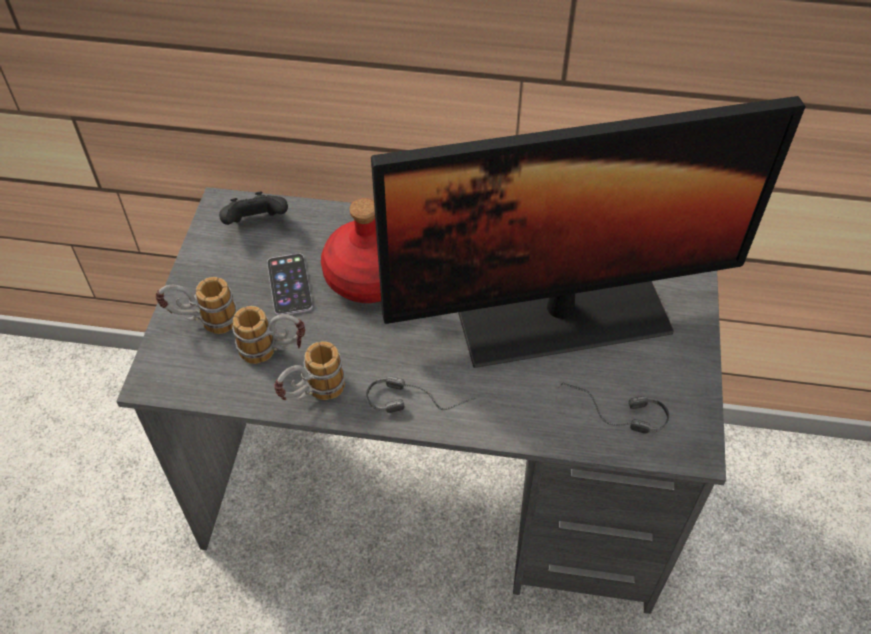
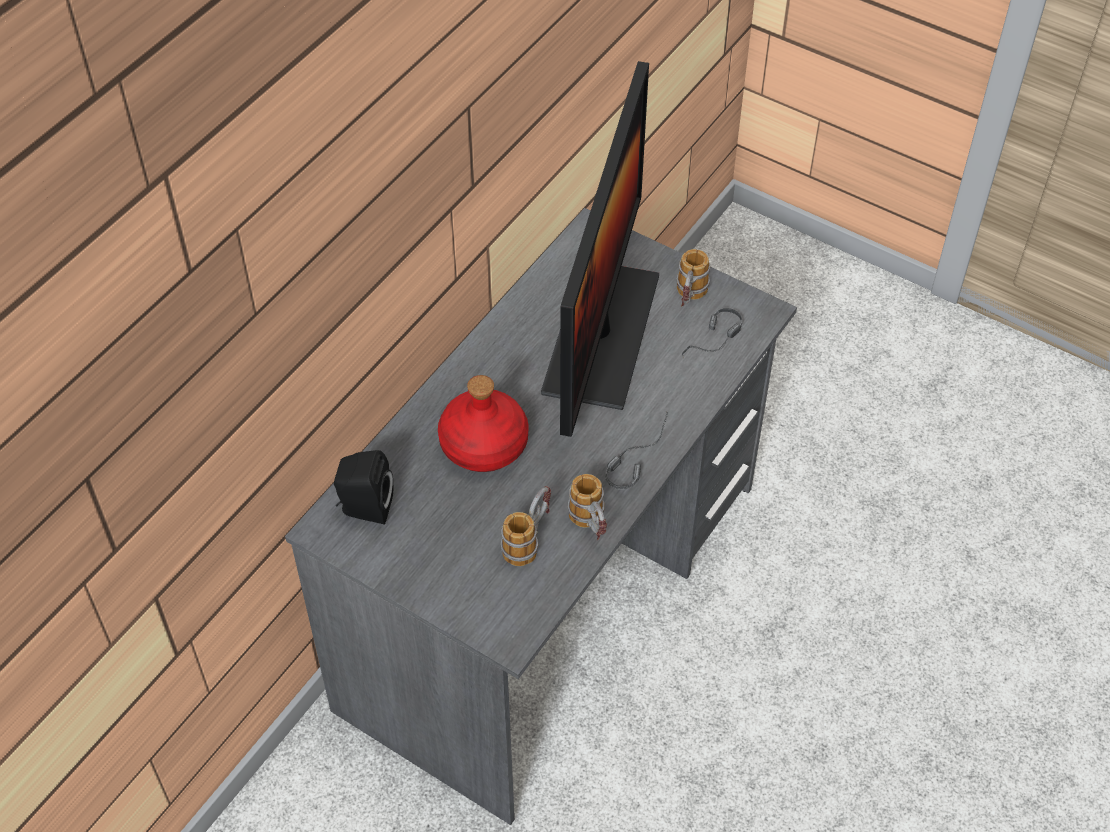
camera: 65 degrees left, 0 degrees up
(203, 322) = (465, 584): mug -> mug (689, 299)
(256, 223) = (364, 508): black game controller -> black speaker
(289, 284) = (458, 505): phone -> none

